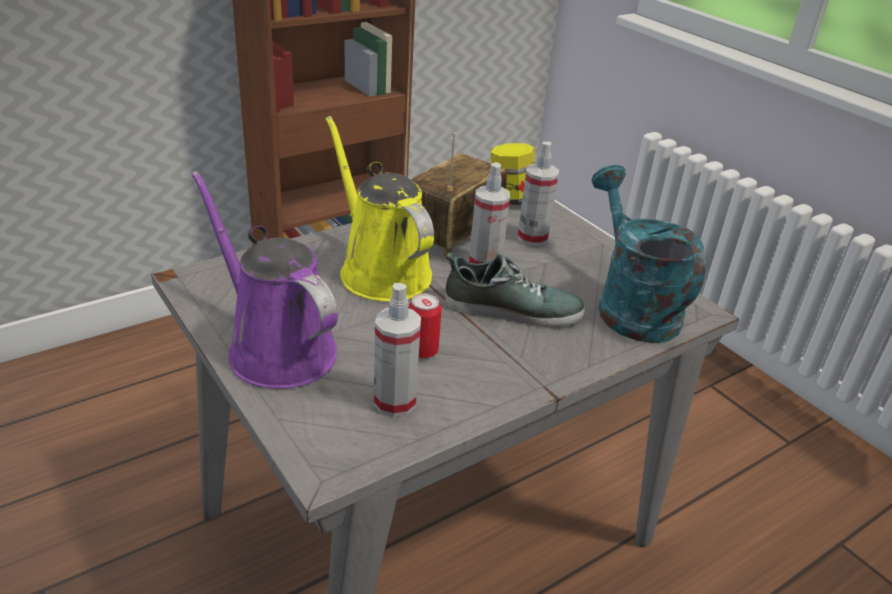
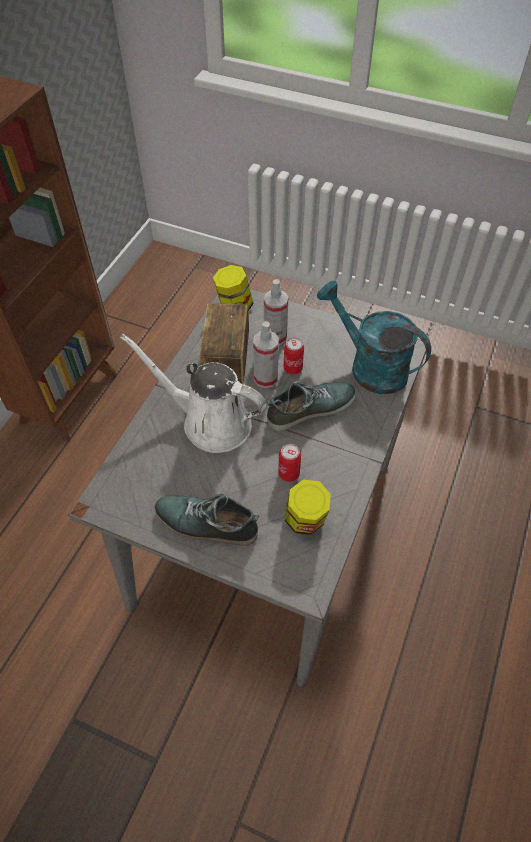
camera: 30 degrees left, 20 degrees up
(275, 347) = (206, 524): purple watering can -> shoe
(380, 270) = (210, 422): yellow watering can -> white watering can
(395, 402) = (305, 520): spray bottle -> jar
(527, 269) = (293, 368): none -> can

